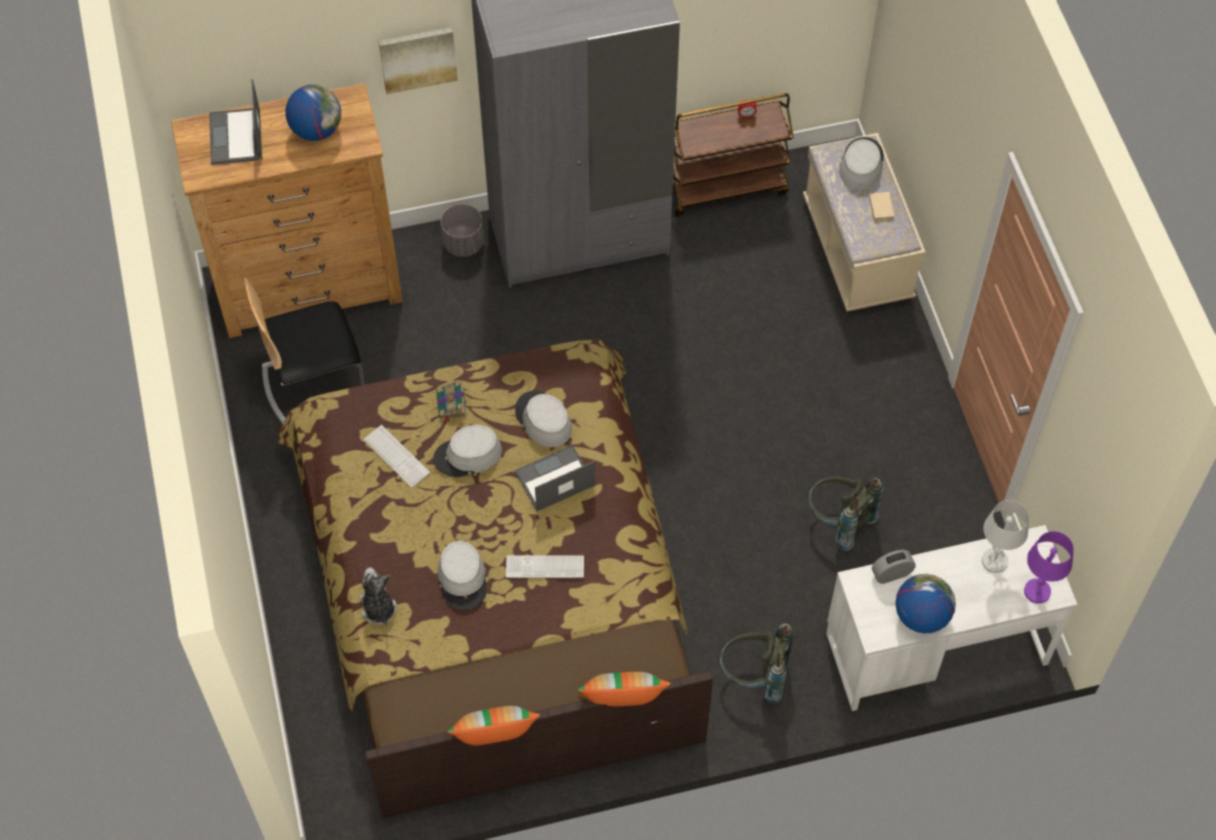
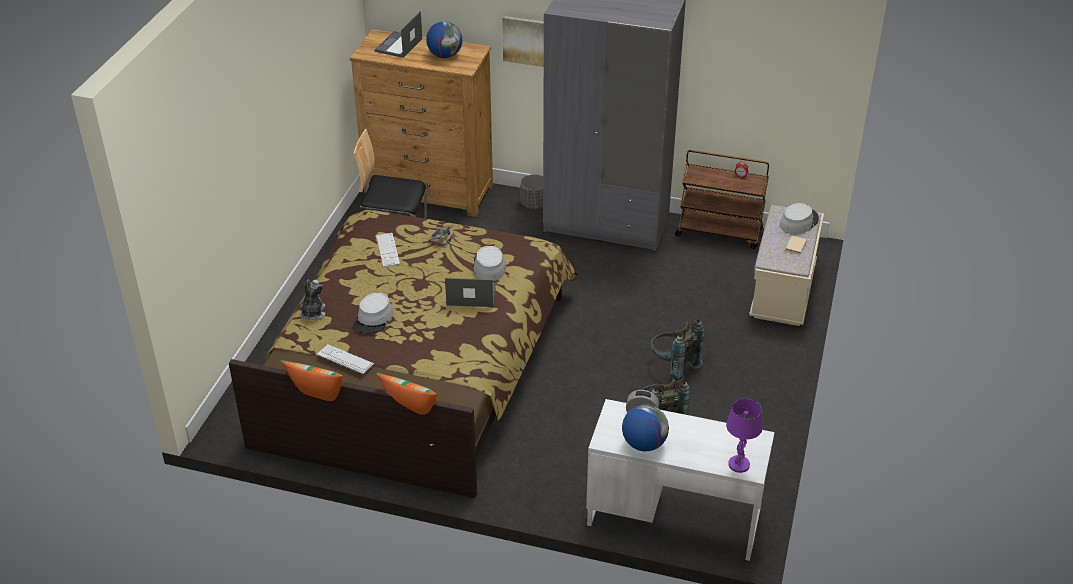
camera: 30 degrees right, 20 degrees down
(468, 455) = (429, 265): grey hat -> none
(545, 567) = (427, 333): keyboard -> keyboard (345, 359)
(754, 677) = (536, 478): grey backpack -> grey backpack (673, 367)
(994, 561) = (720, 436): white table lamp -> none

